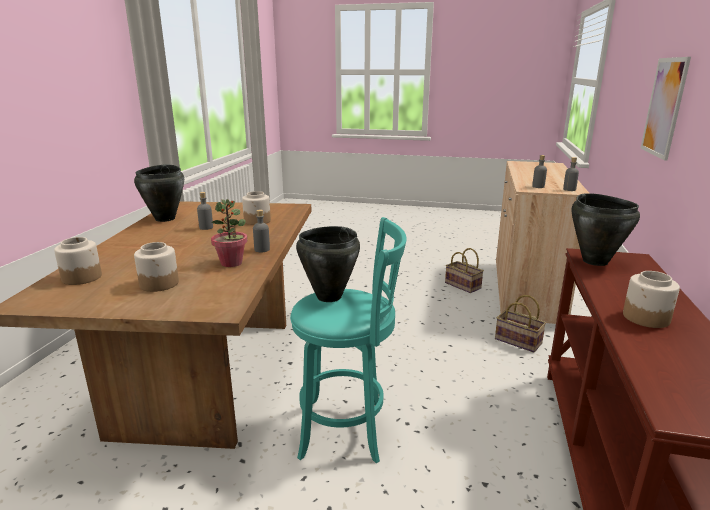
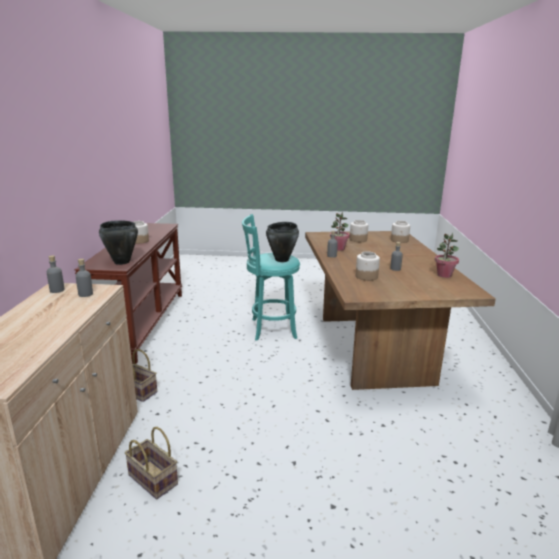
camera: 170 degrees right, 0 degrees up
(165, 219) = (444, 275): black cooking pot -> potted plant
(664, 107) = (32, 180): picture -> none

